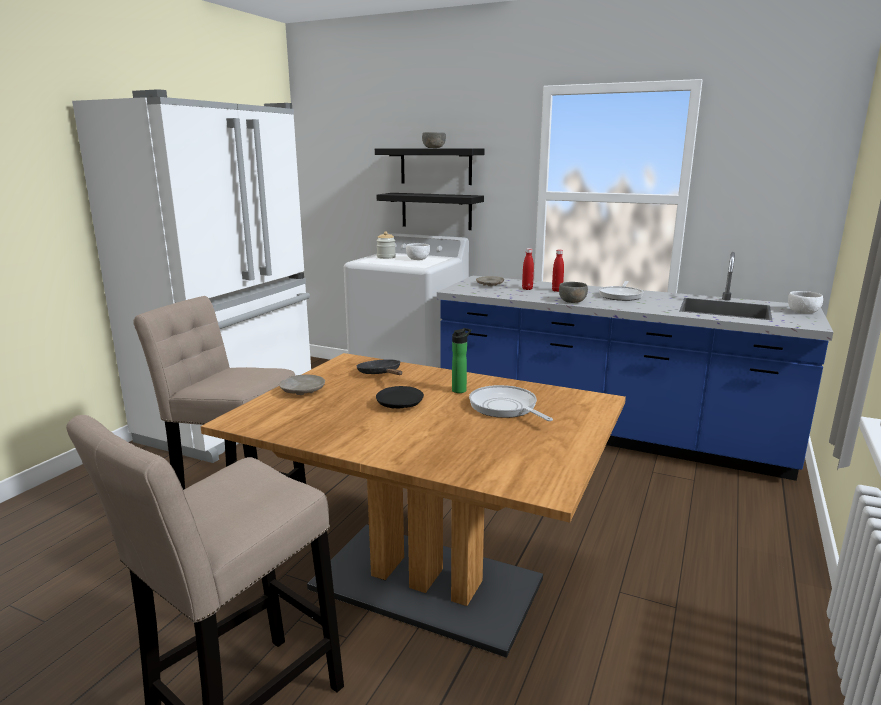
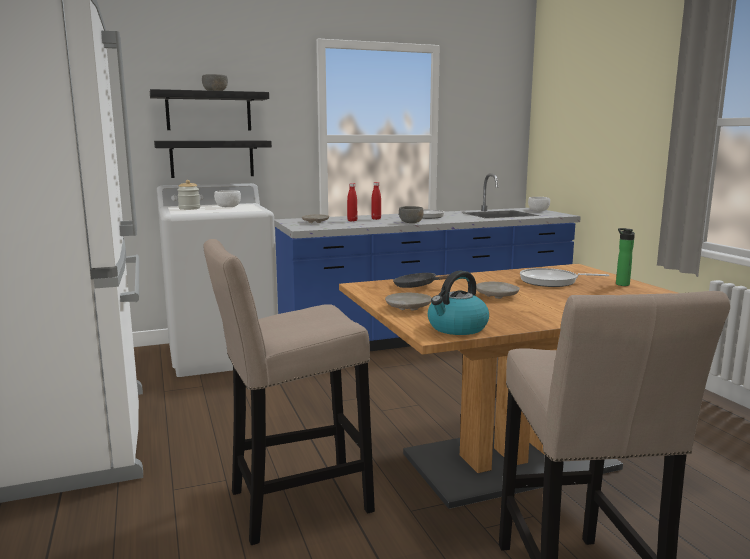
camera: 45 degrees left, 5 degrees down
(265, 421) = (457, 328): none -> kettle
(399, 405) = (497, 296): black plate -> beige plate
(460, 390) = (498, 281): bottle -> bottle (621, 284)

